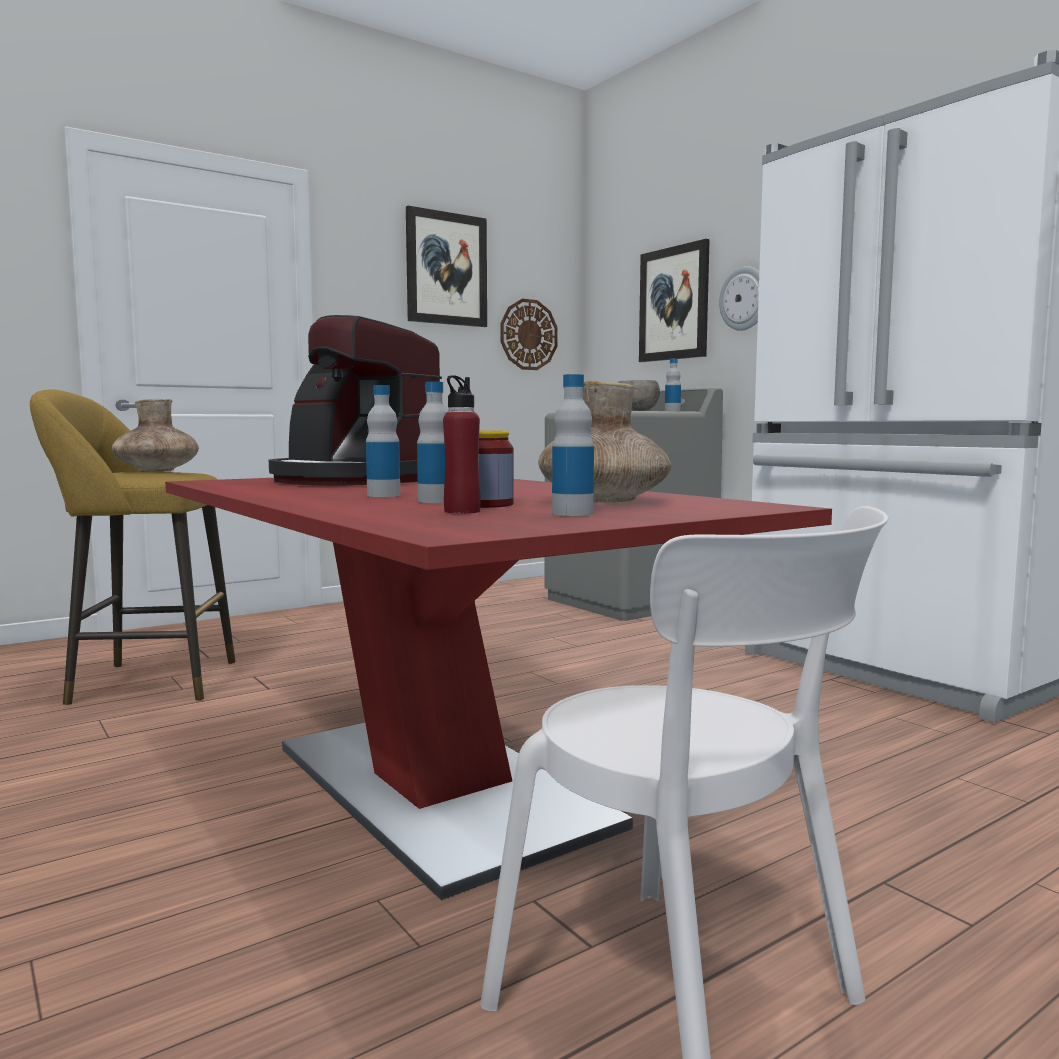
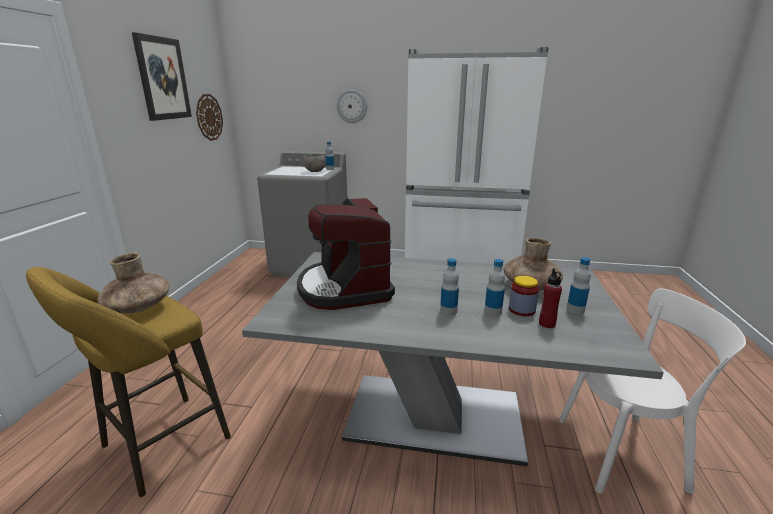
camera: 45 degrees left, 15 degrees up
(352, 480) = (345, 288): coffee machine -> coffee machine turned 75 degrees clockwise
(438, 785) = (434, 416): red dining table -> grey dining table
(674, 304) = (304, 102): picture -> none

